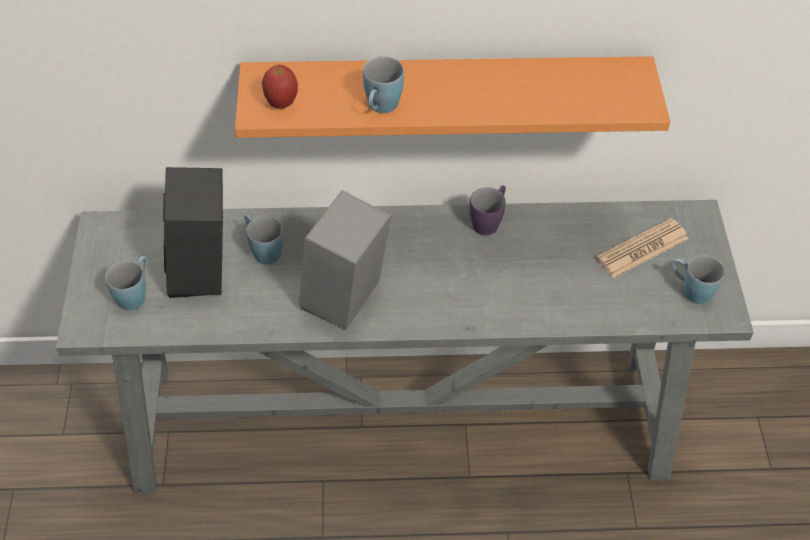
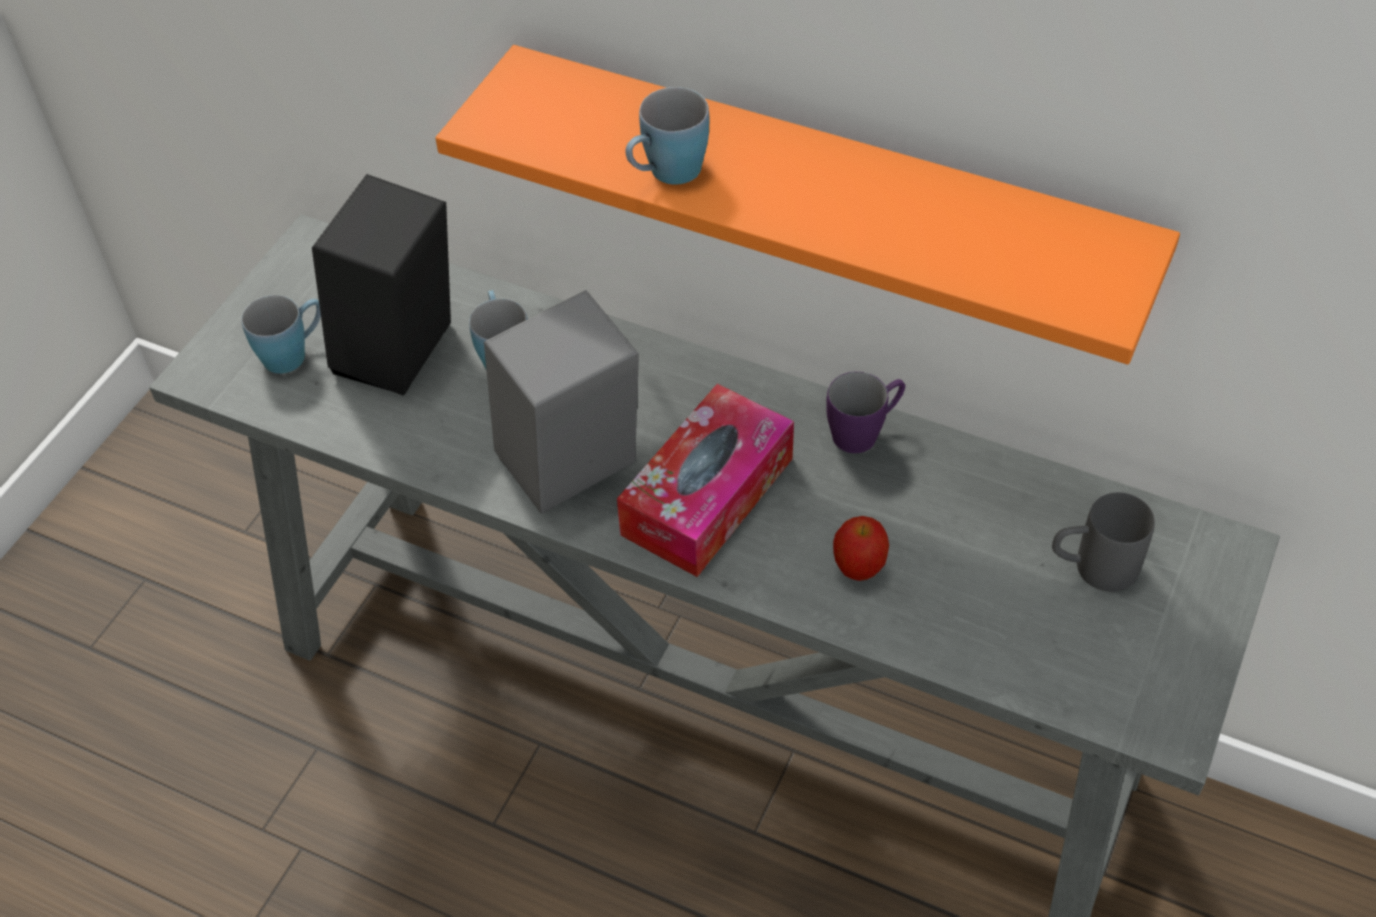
camera: 30 degrees right, 0 degrees up
(281, 104) = (525, 122): apple -> apple (858, 569)
(429, 286) = (707, 496): none -> tissue box
(642, 249) = (1092, 568): newspaper -> grey mug
(690, 290) = (1133, 668): blue mug -> none

